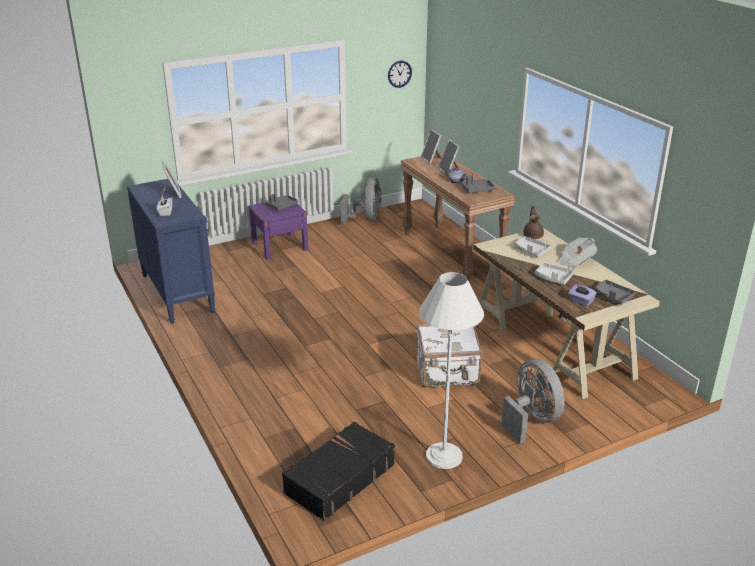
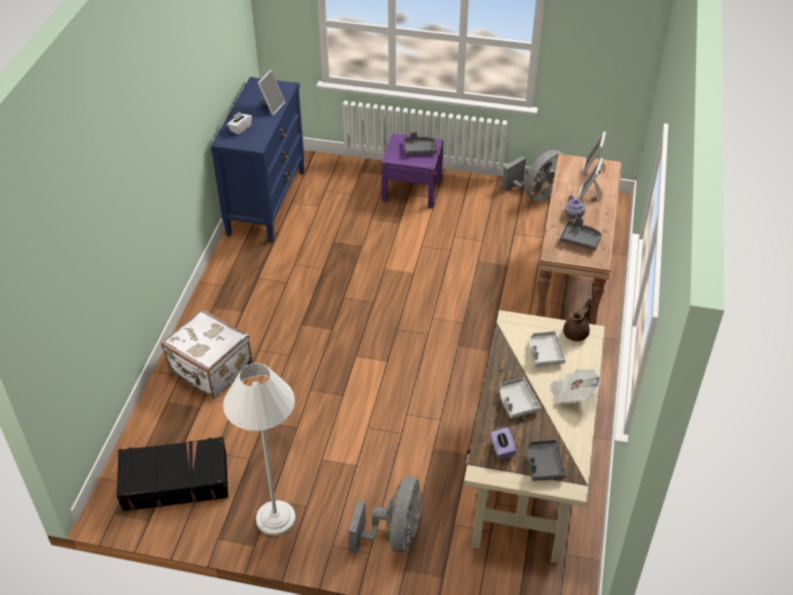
camera: 40 degrees right, 15 degrees up
(399, 74) = (621, 40): wall clock -> none
(448, 373) = (385, 433): white suitcase -> white suitcase (210, 370)

